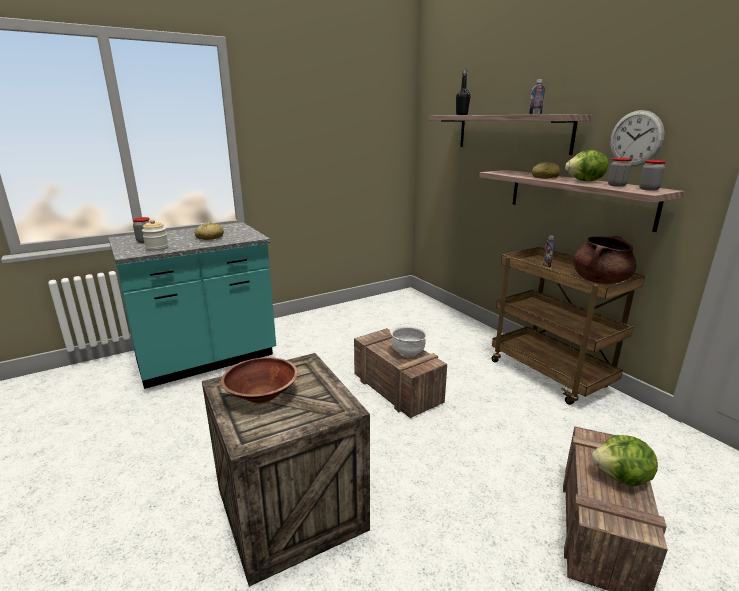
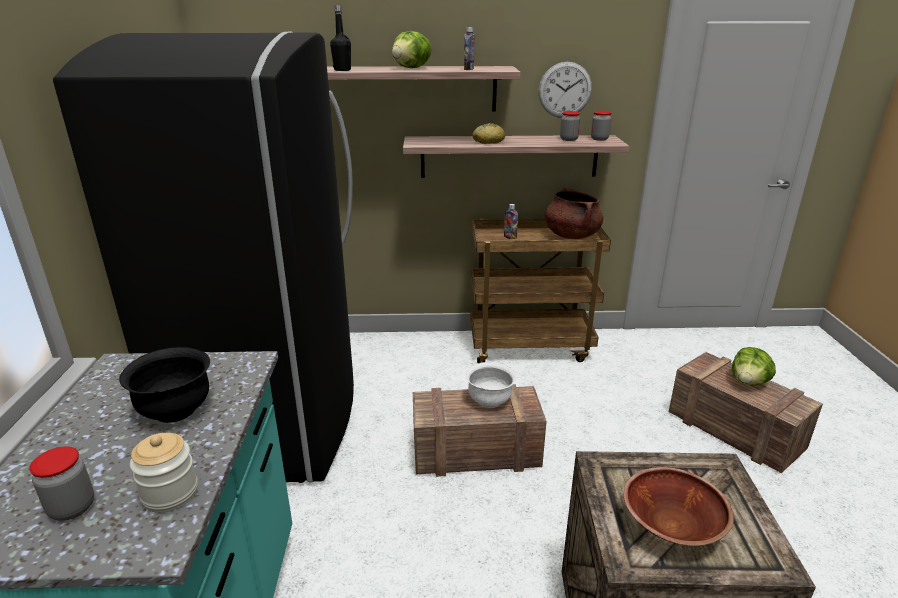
camera: 60 degrees left, 5 degrees up
(209, 237) = (176, 410): bread -> black bowl
(359, 320) = (276, 414): none -> black fridge
(585, 181) = (532, 139): lettuce -> lettuce (412, 68)

